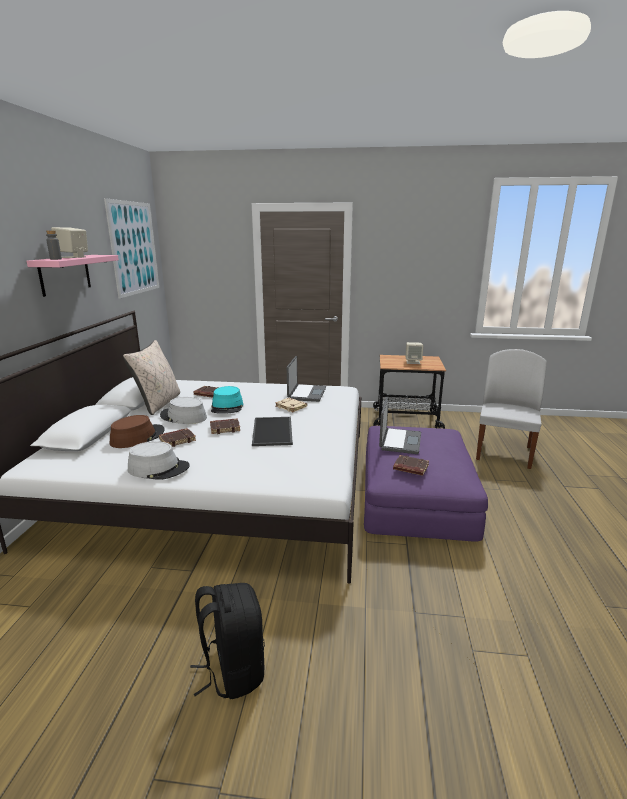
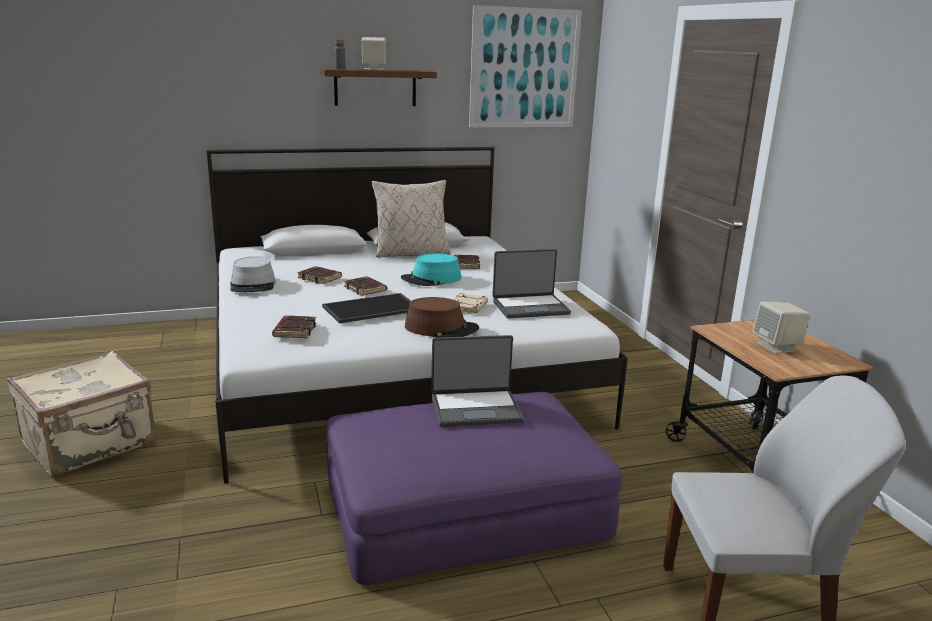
camera: 65 degrees right, 0 degrees up
(65, 274) = (375, 87): pink shelf -> brown shelf
(137, 437) = (318, 264): brown hat -> brown hat (441, 328)
(183, 417) = (383, 268): grey hat -> none
(232, 670) = (91, 444): black backpack -> beige suitcase
(410, 468) = (388, 426): brown book -> brown book (294, 330)

